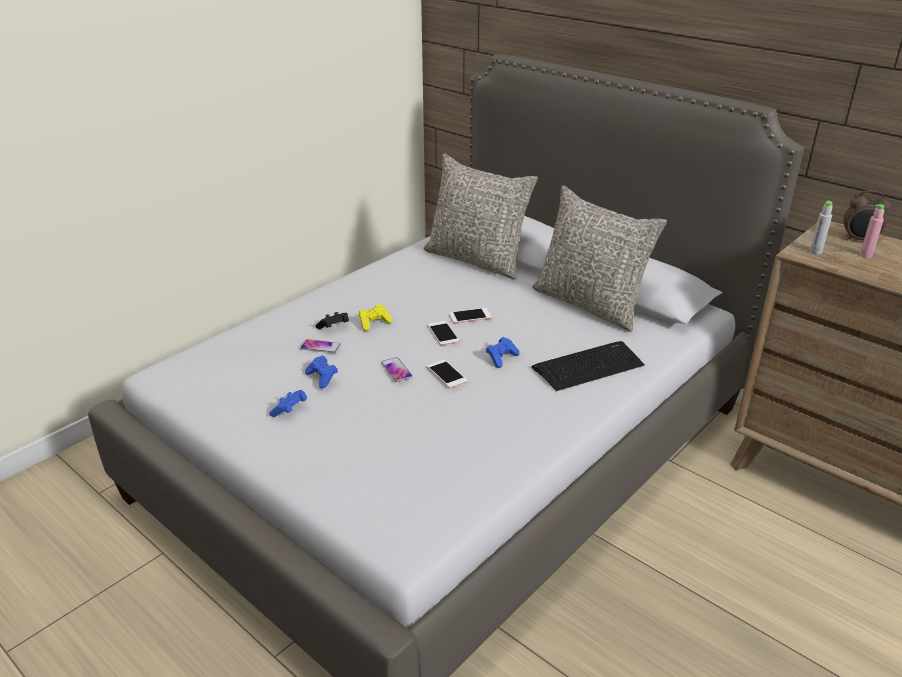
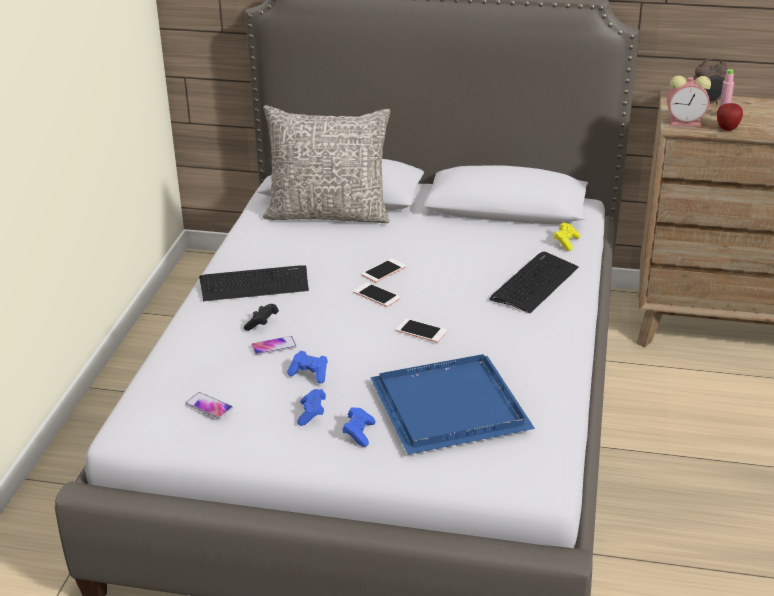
camera: 30 degrees left, 0 degrees up
(362, 296) = (254, 284): none -> keyboard
(374, 323) = (298, 307): yellow game controller -> yellow game controller (566, 242)
(396, 370) = (371, 343): phone -> phone (209, 406)
(402, 445) = (451, 405): none -> blue tray
(501, 358) = (453, 300): blue game controller -> blue game controller (359, 433)
(590, 304) = (479, 227): grey pillow -> none
(816, 251) = (686, 122): grey bottle -> alarm clock
(856, 268) = (727, 129): none -> apple

